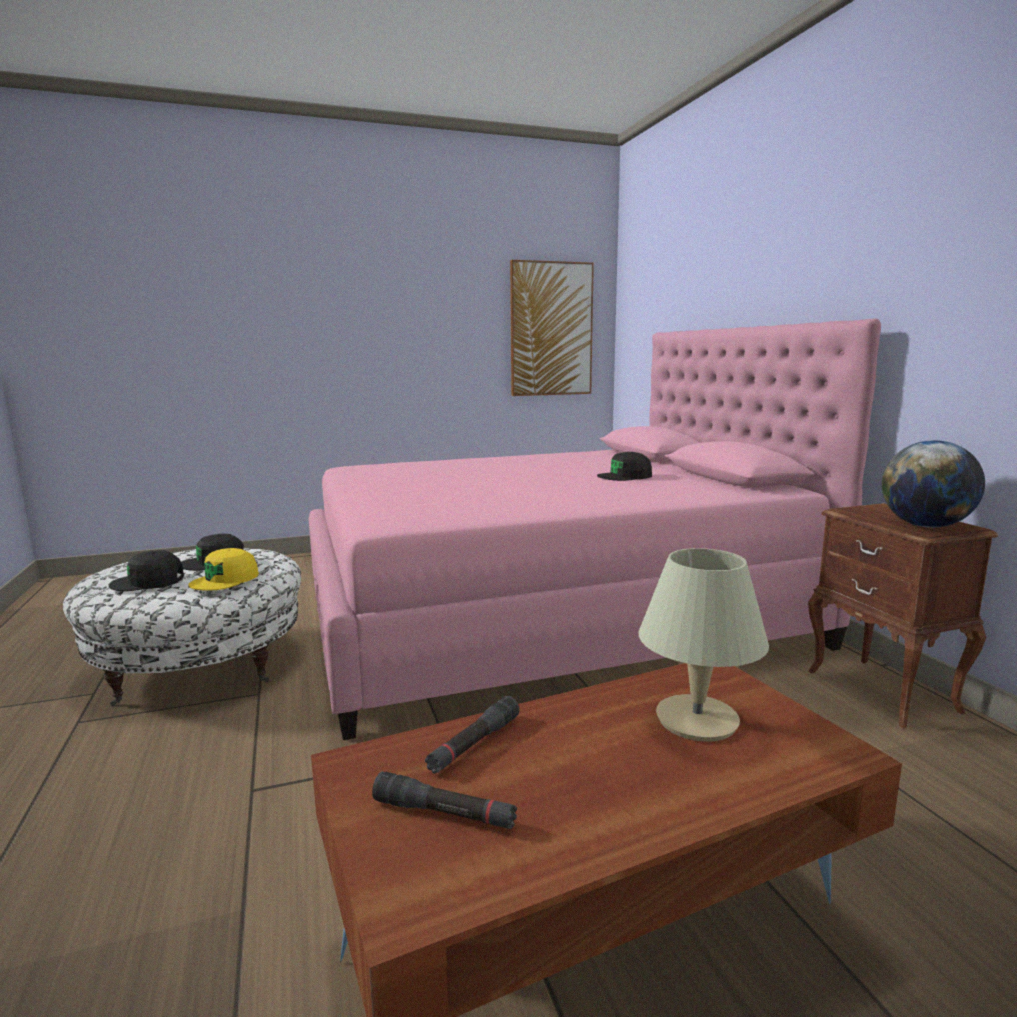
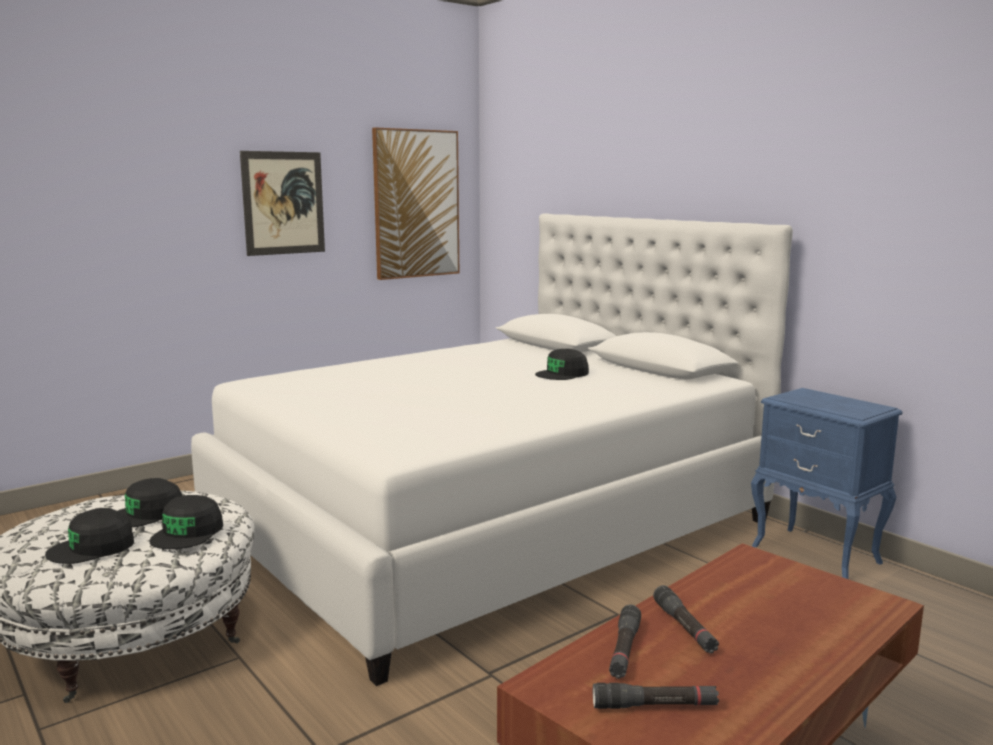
camera: 20 degrees left, 0 degrees up
(225, 579) = (188, 533): yellow cap -> black cap
(426, 326) = (283, 203): none -> picture
(548, 615) = (488, 524): pink bed -> white bed
(564, 733) = (684, 627): none -> black flashlight
(697, 719) = (771, 598): beige table lamp -> none
(882, 692) = (816, 555): brown nightstand -> blue nightstand
(925, 526) = (852, 409): globe -> none

